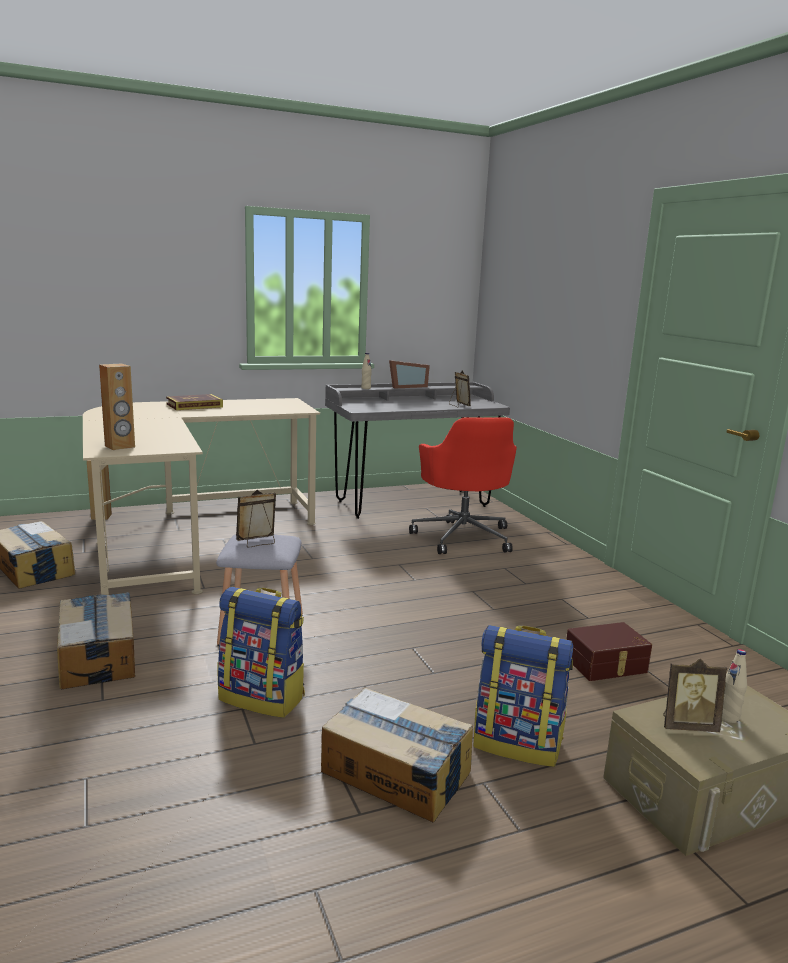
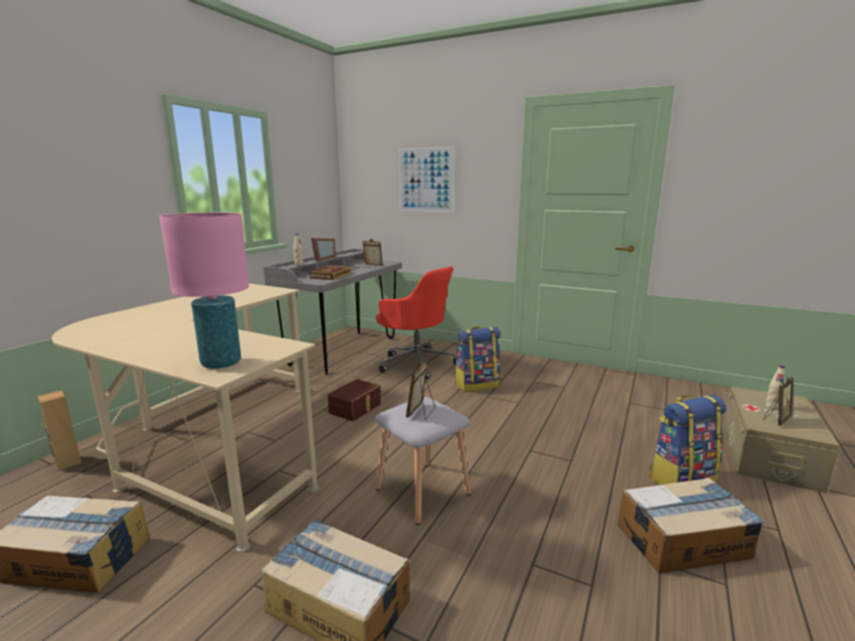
camera: 40 degrees left, 0 degrees up
(120, 446) = (221, 363): brown speaker -> pink table lamp
(194, 405) = (170, 307): book -> book (330, 275)
(263, 697) = (527, 545): backpack -> backpack (477, 385)
(548, 300) = (426, 180): none -> picture
(606, 665) = (620, 410): brown storage box -> brown storage box (356, 408)

